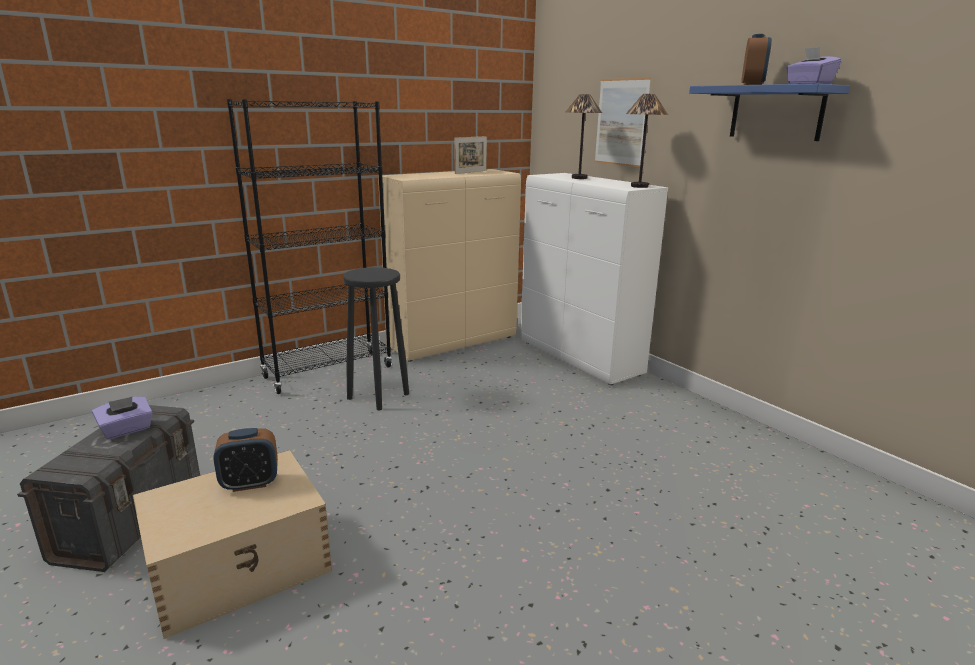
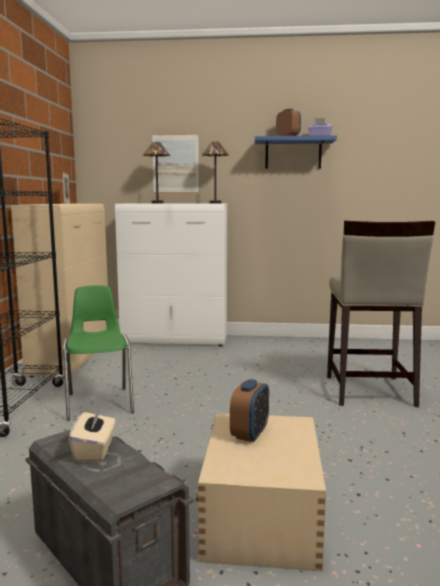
camera: 50 degrees left, 10 degrees down
(126, 430) = (94, 451): purple tissue box -> beige tissue box
(379, 396) = (99, 402): black stool -> green chair
(632, 532) = (368, 391): none -> beige stool

